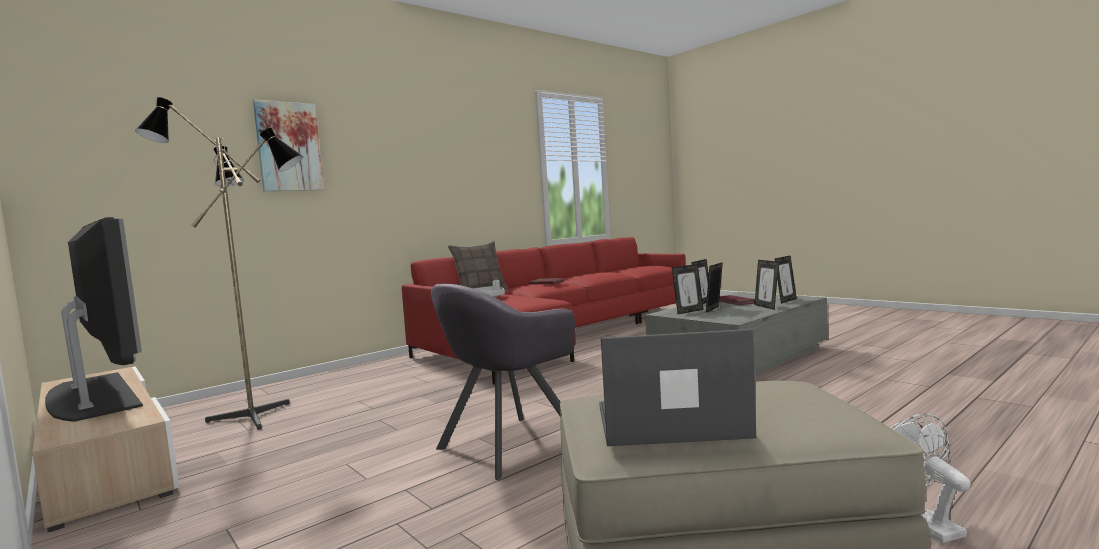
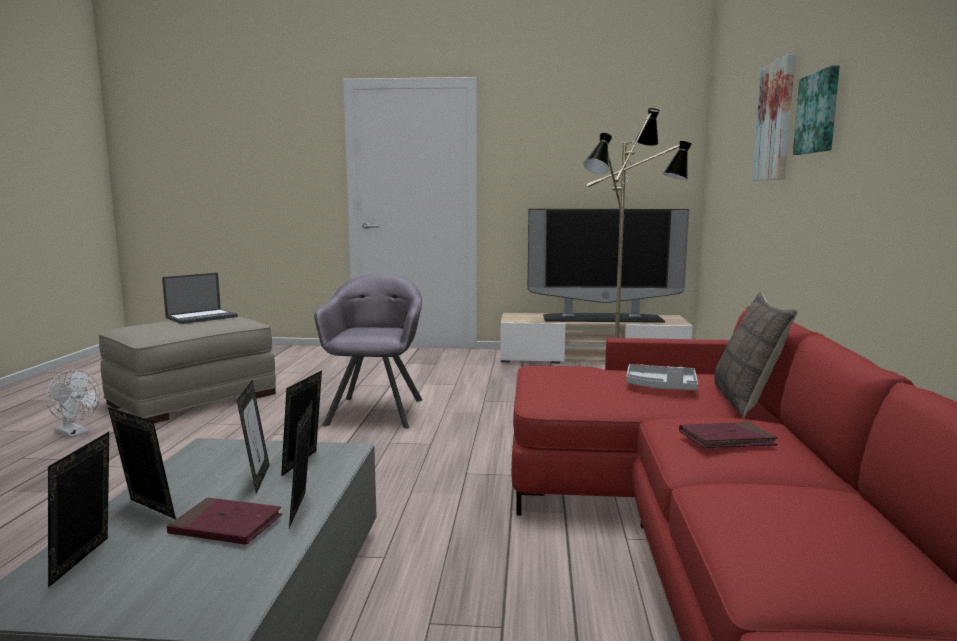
camera: 135 degrees right, 5 degrees up
(365, 151) = (819, 113): none -> picture

